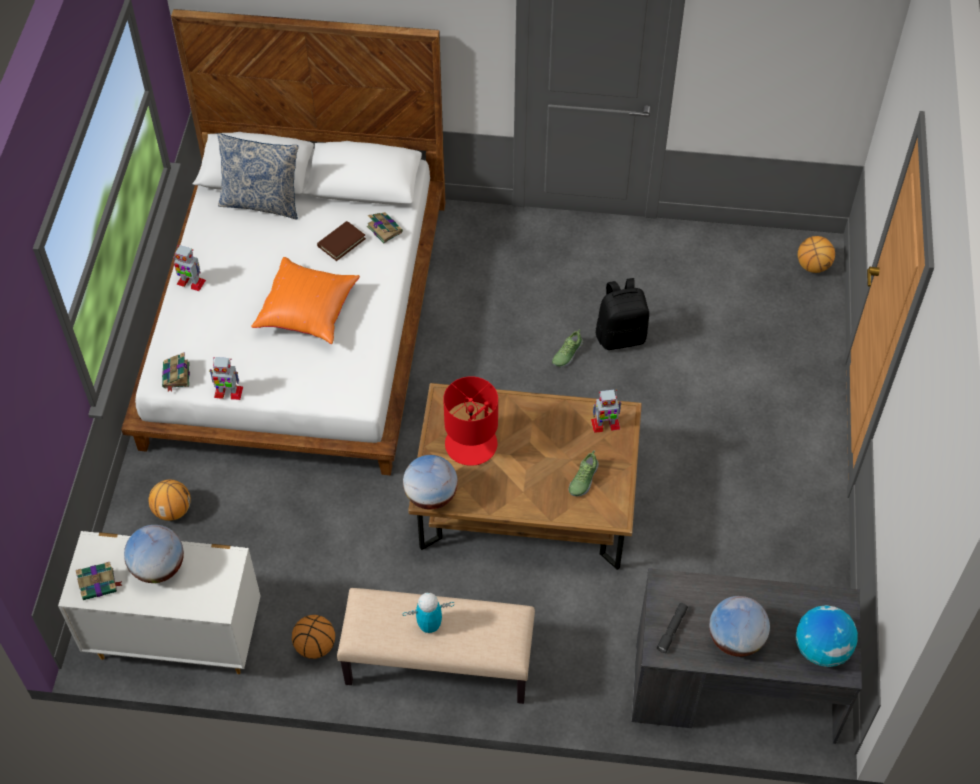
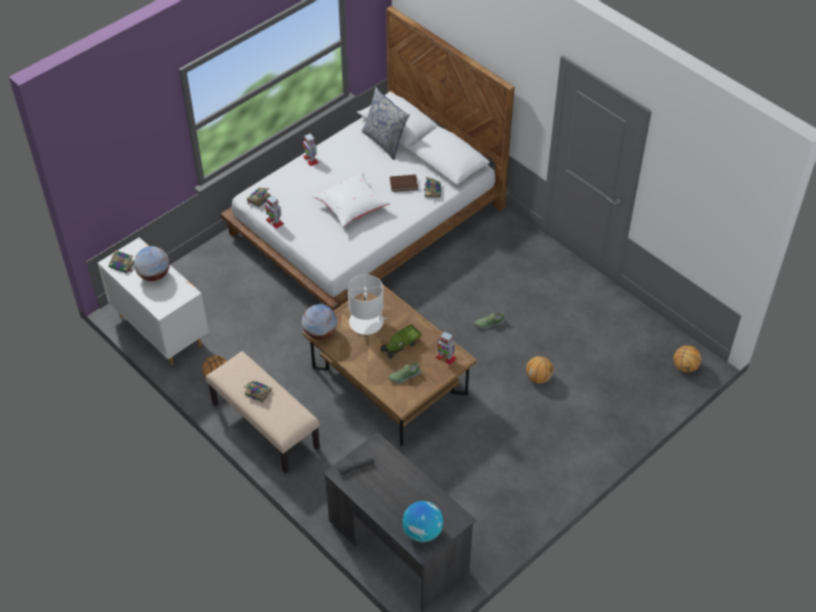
camera: 40 degrees right, 5 degrees down
(173, 510) = (217, 271): basketball -> basketball (538, 378)
(308, 312) = (352, 208): orange pillow -> white pillow
(429, 626) = (257, 392): toy robot -> book
(471, 444) = (366, 322): red table lamp -> white table lamp
(541, 445) = (400, 345): none -> toy truck
(621, 336) = (529, 333): black backpack -> none
(735, 639) = (383, 495): globe -> none

